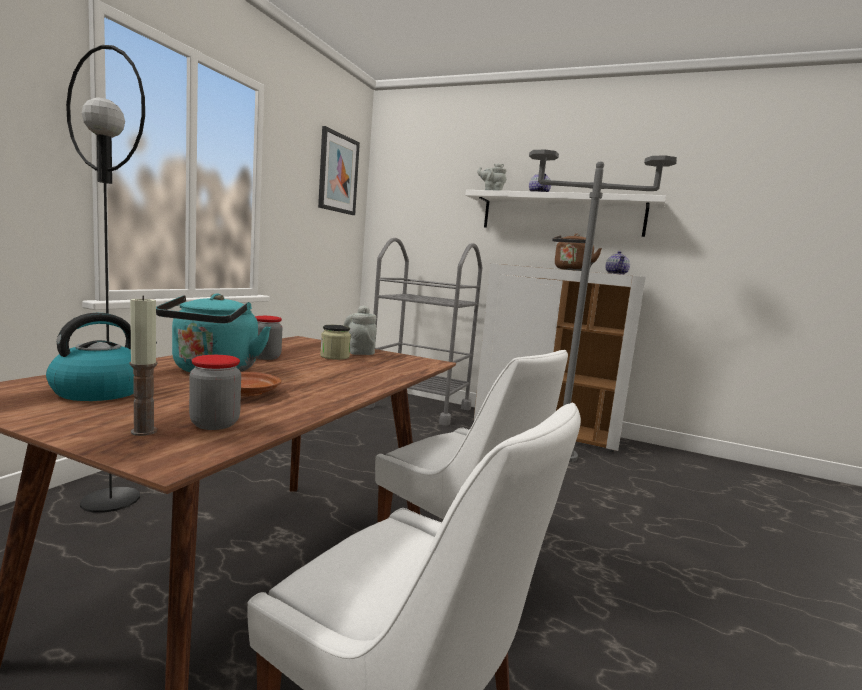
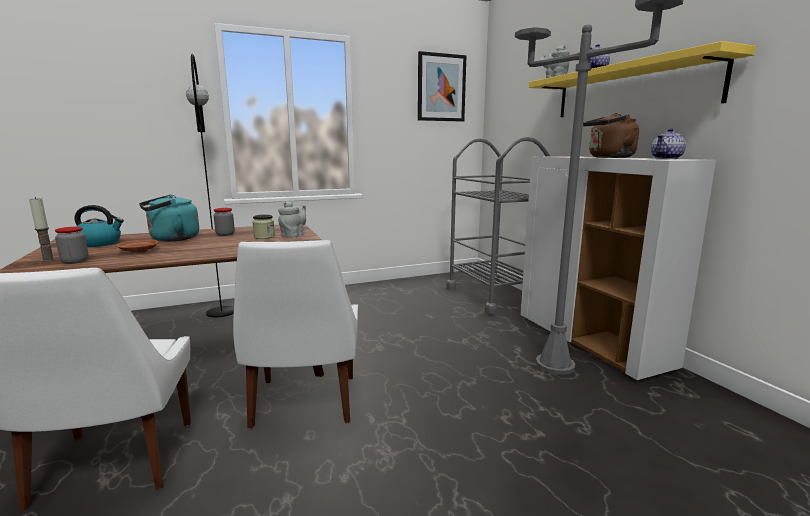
camera: 45 degrees right, 5 degrees up
(561, 214) = (630, 90): white shelf -> yellow shelf

